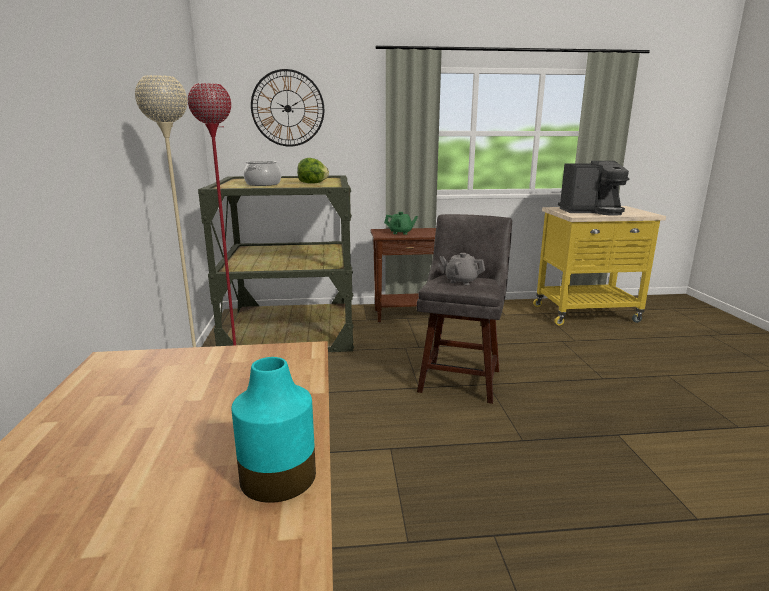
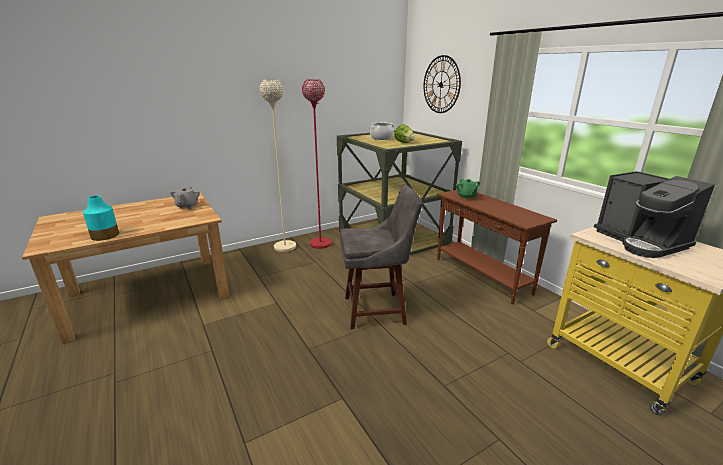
camera: 65 degrees right, 5 degrees up
(461, 281) = (371, 236): grey teapot -> grey teapot (187, 206)

